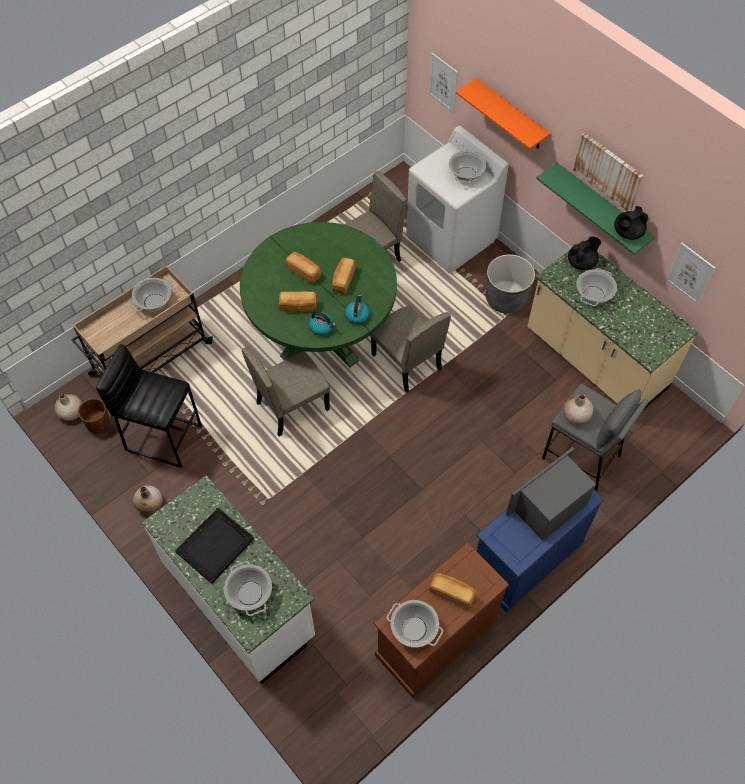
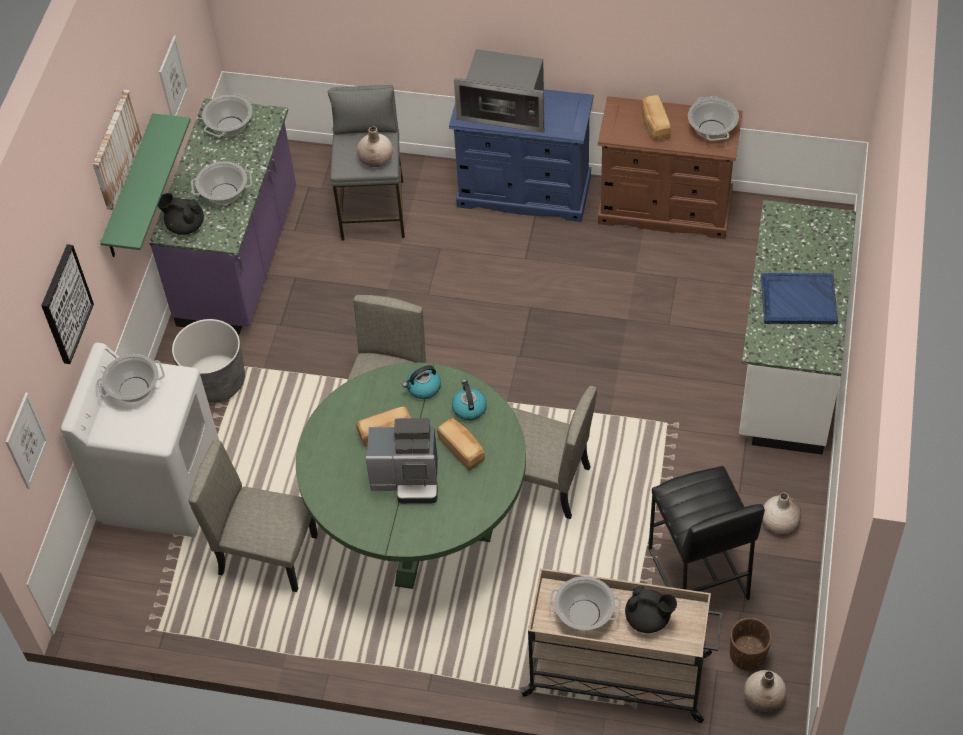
camera: 125 degrees left, 5 degrees down
(215, 545) = (797, 300): black tray -> blue tray
(250, 593) = (809, 244): cooking pot -> cooking pot (230, 126)
(304, 272) = (408, 479): bread -> coffee machine
(510, 115) = (65, 304): orange shelf -> picture
(595, 361) = (240, 259): beige counter -> purple counter
(627, 233) = (165, 135): black teapot -> black teapot (648, 619)

